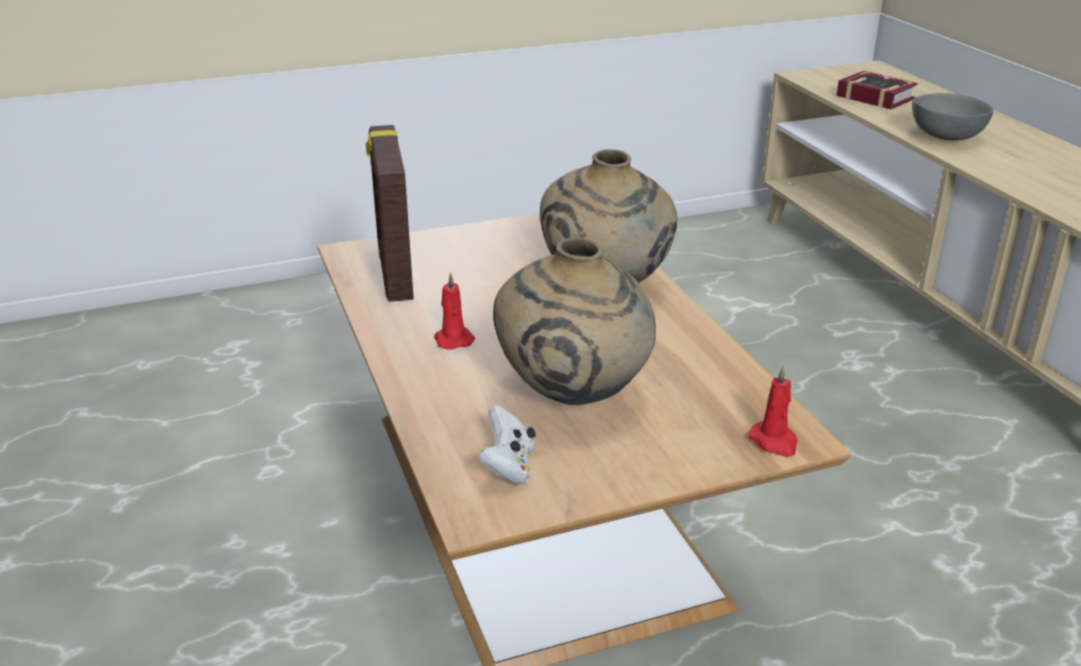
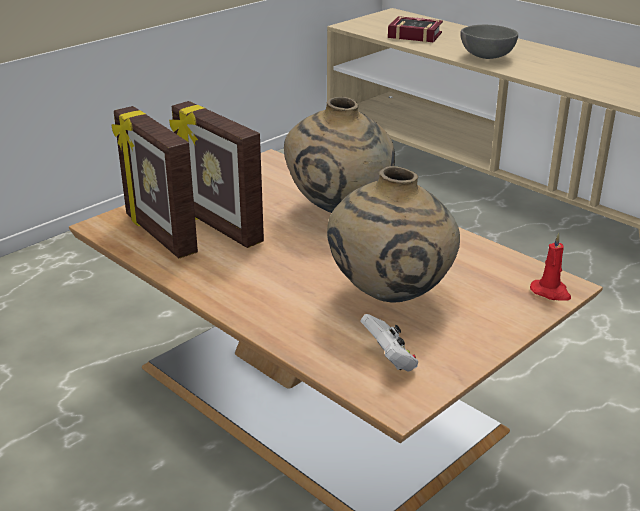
camera: 25 degrees left, 0 degrees up
(453, 339) = (258, 276): red candle -> none
(460, 277) = (219, 226): none -> picture frame

